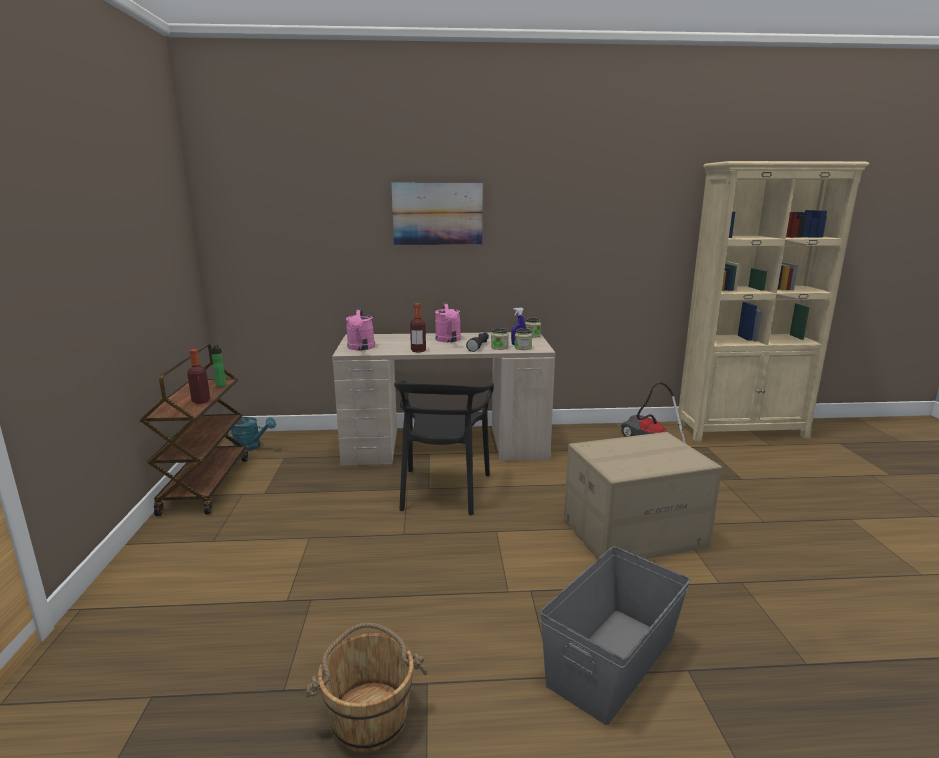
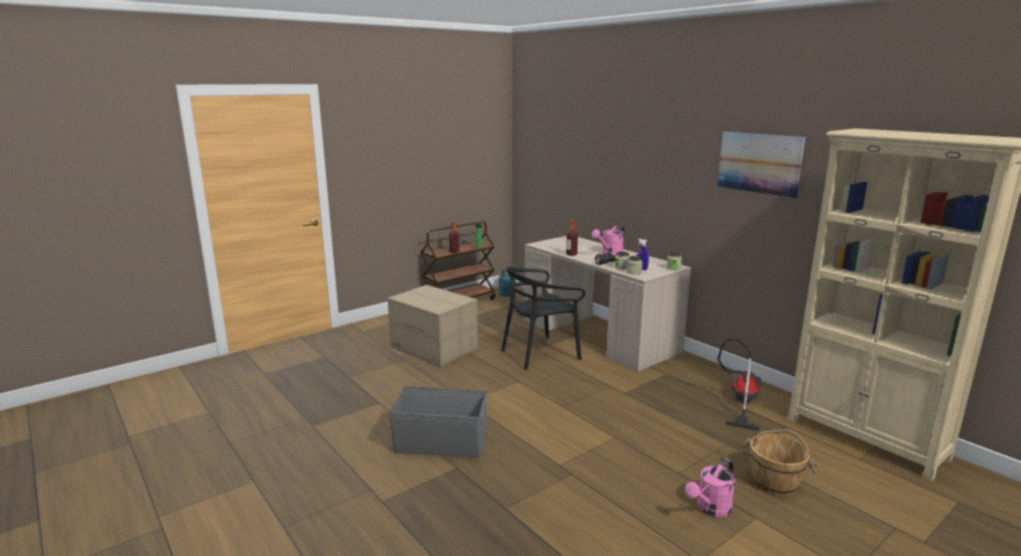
camera: 55 degrees right, 0 degrees up
(361, 348) = (550, 244): pink watering can -> pink watering can (710, 509)
(369, 717) = (350, 398): brown bucket -> brown bucket (775, 481)
(437, 214) = (631, 155): picture -> picture (759, 163)
(633, 532) = (581, 423): cardboard box -> cardboard box (434, 348)

